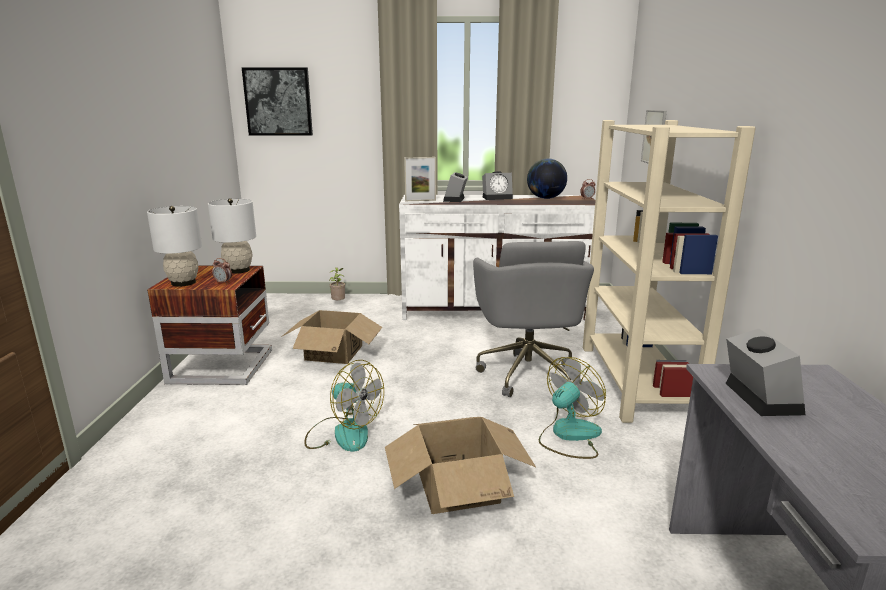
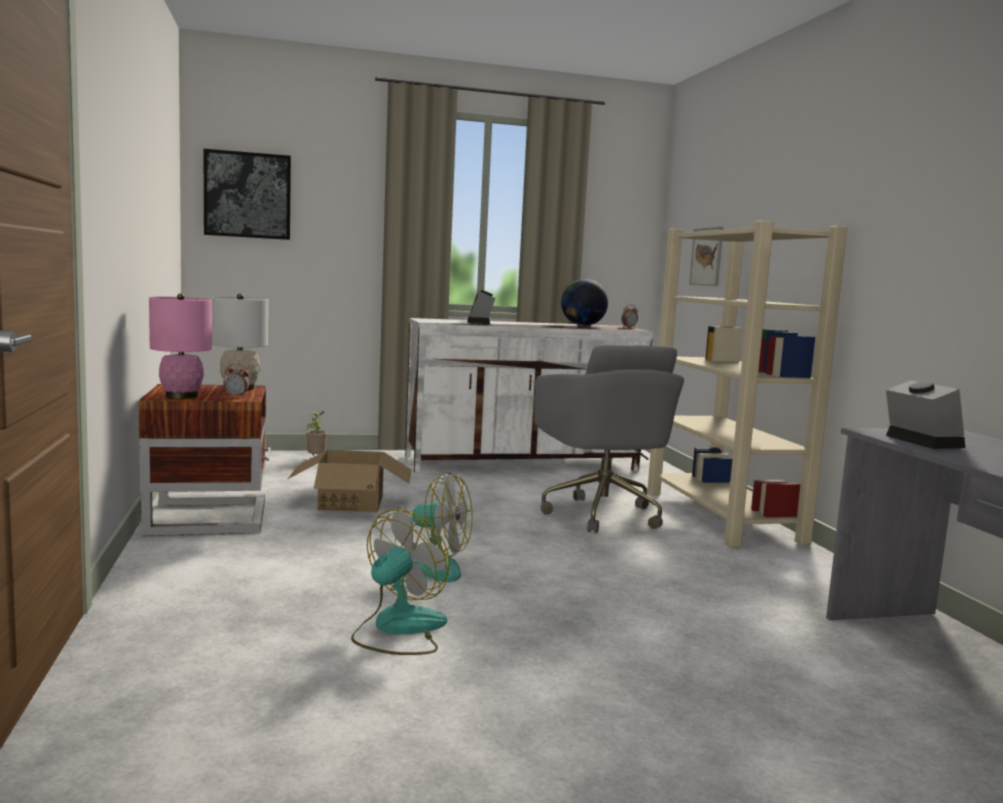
camera: 15 degrees left, 10 degrees down
(183, 283) = (182, 396): white table lamp -> pink table lamp
(420, 200) = (440, 321): picture frame -> none
(458, 486) = (593, 601): cardboard box -> none
(498, 198) = (527, 323): alarm clock -> none
(569, 436) = (682, 559): fan -> fan (398, 629)

